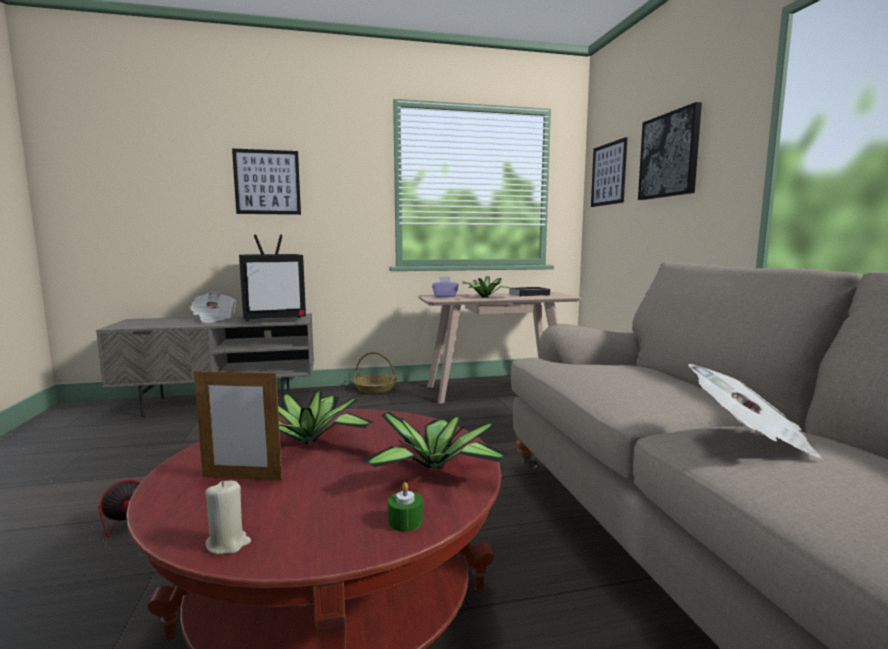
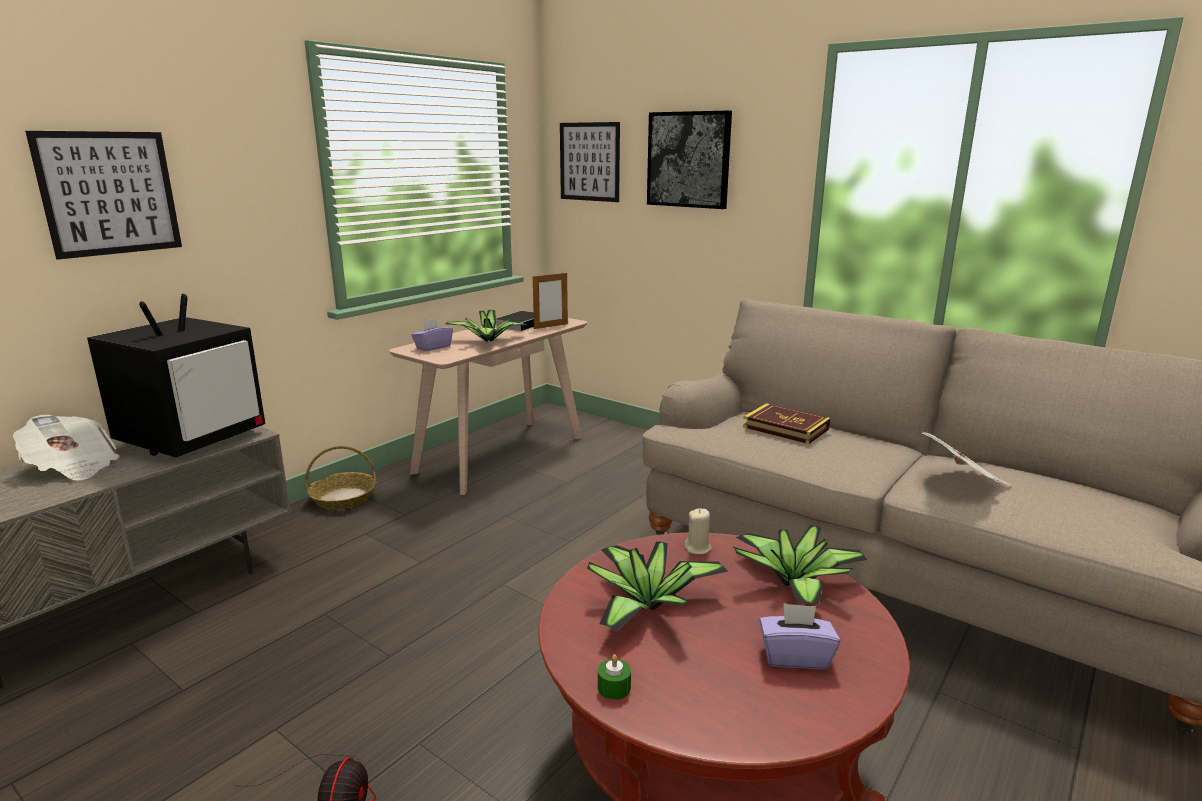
camera: 40 degrees left, 10 degrees up
(228, 544) = (806, 720): beige candle -> beige candle (698, 548)
(242, 478) = (684, 670): picture frame -> picture frame (551, 326)
(323, 506) = (795, 656): none -> purple tissue box
(405, 521) = (861, 636): green candle -> green candle (614, 687)
(626, 370) = (785, 428): none -> book

